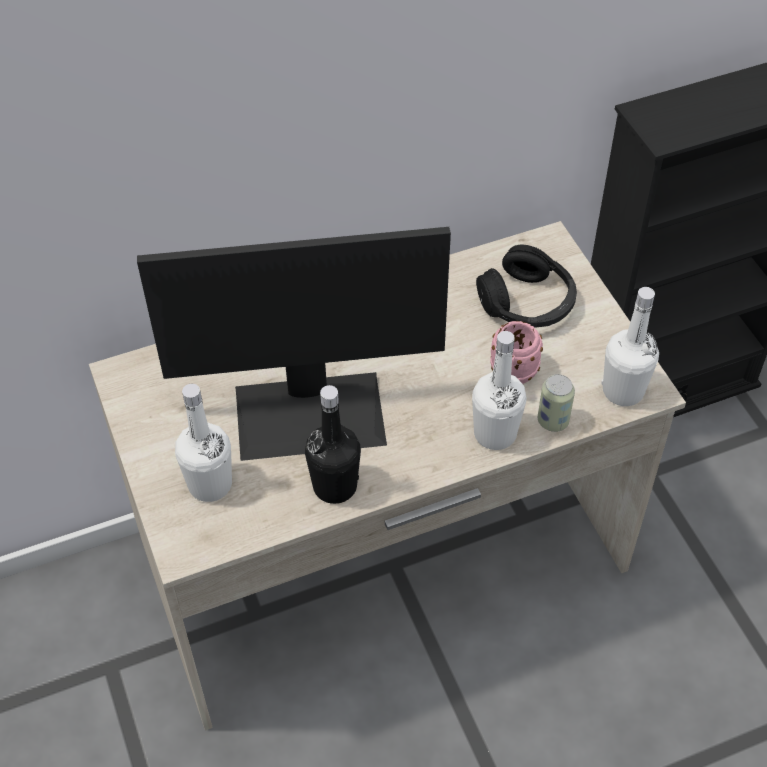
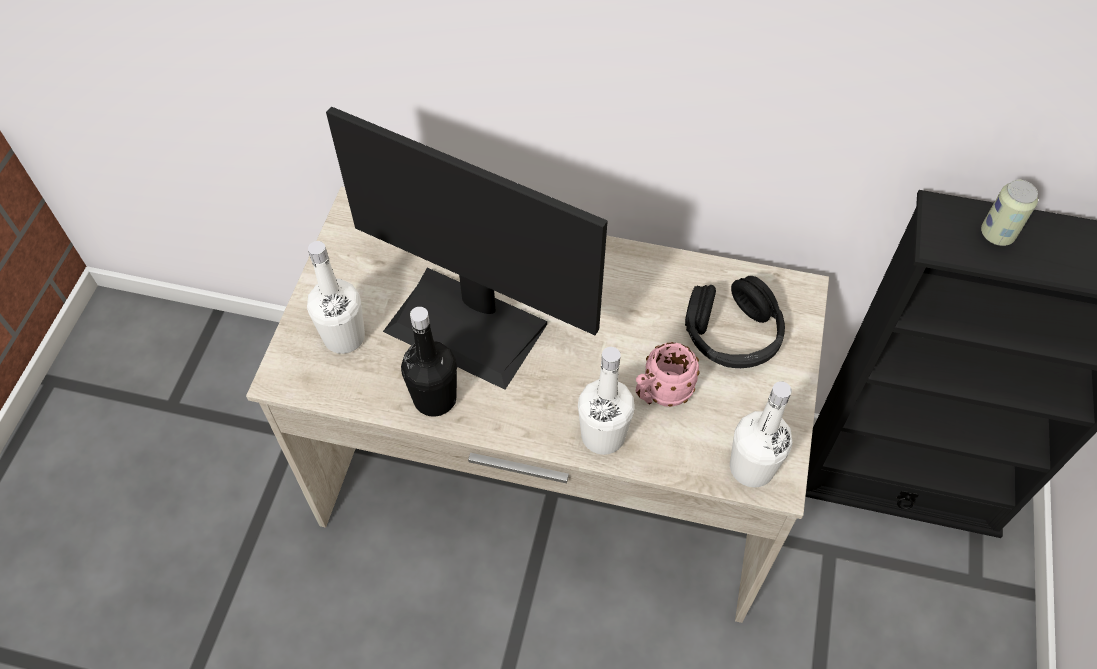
camera: 35 degrees right, 5 degrees up
(553, 421) = (663, 456): can -> can (997, 234)

